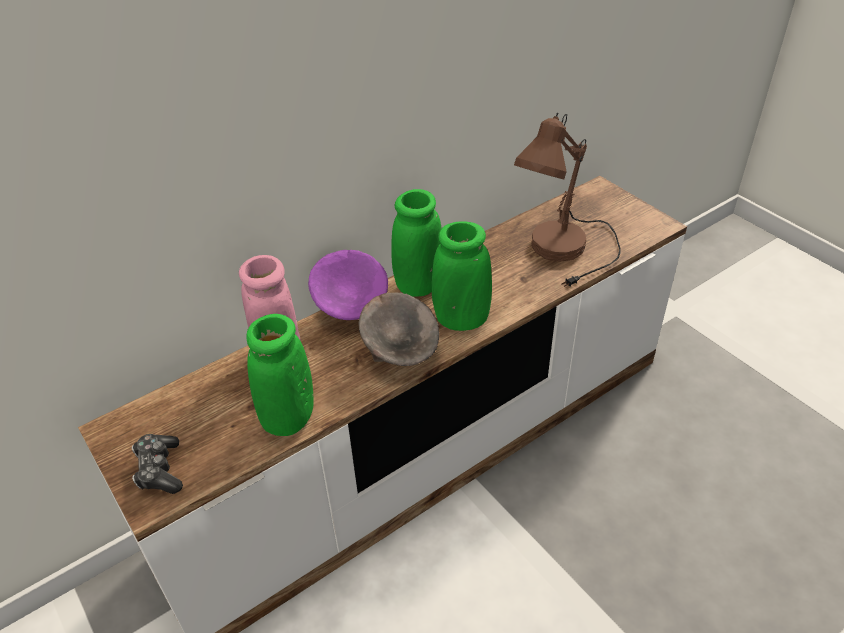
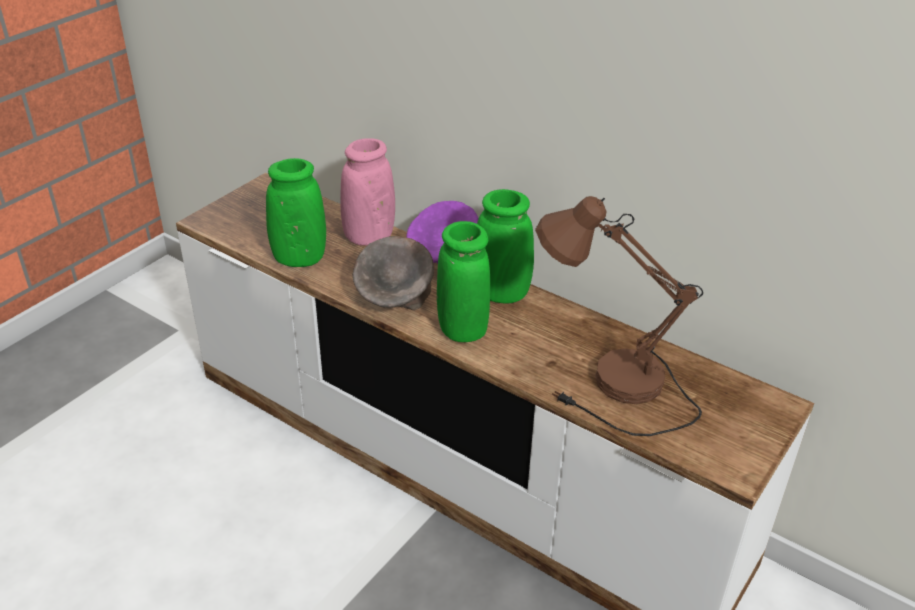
camera: 70 degrees right, 5 degrees down
(159, 470) = (233, 216): game controller -> none

